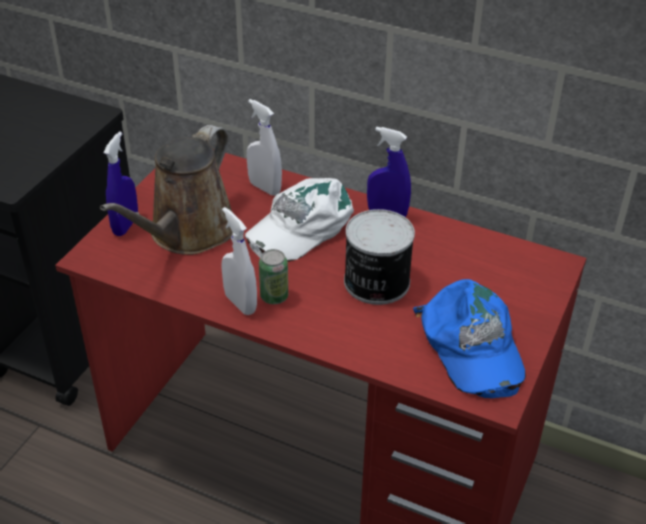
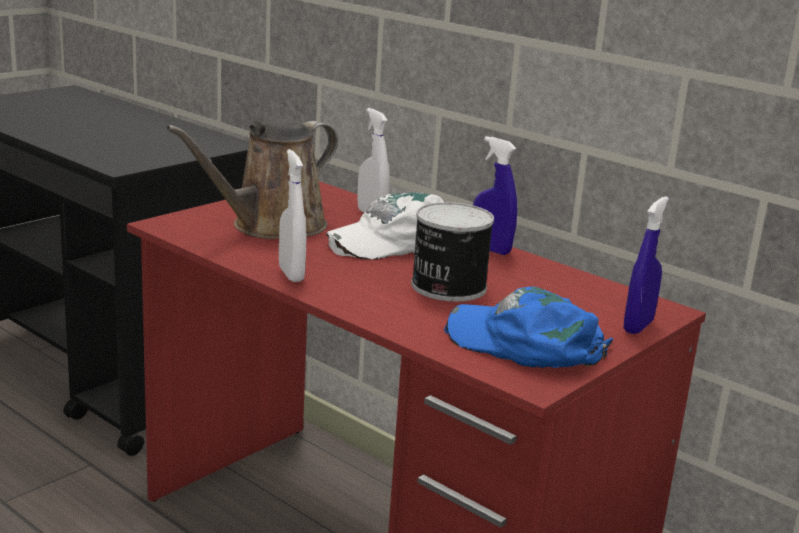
camera: 15 degrees right, 20 degrees down
(125, 225) = (214, 213): blue spray bottle -> blue spray bottle (638, 326)
(274, 296) = (330, 276): can -> none
(470, 346) = (526, 344): blue cap -> blue cap turned 120 degrees clockwise

